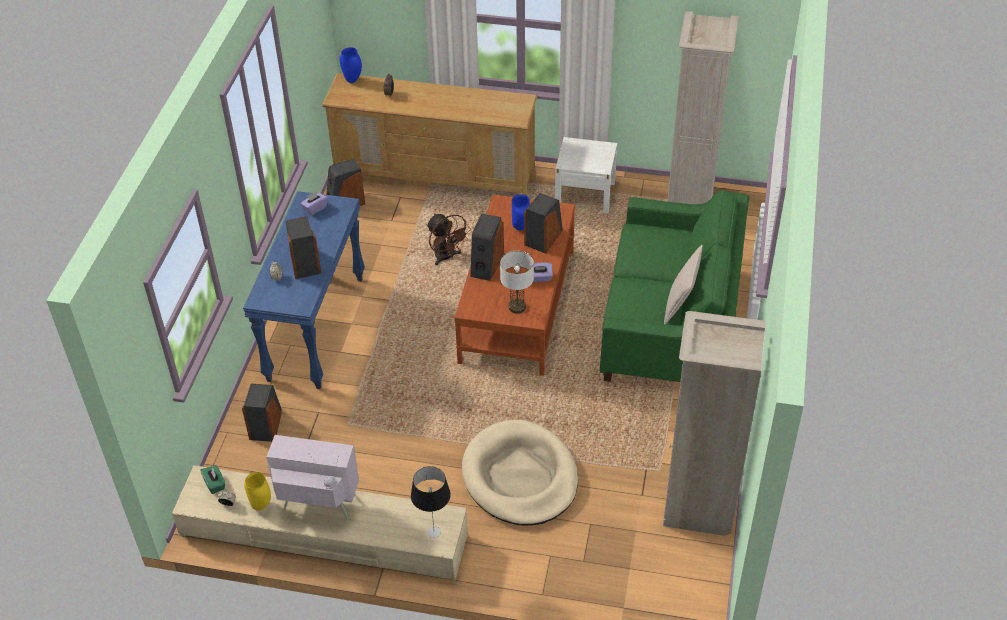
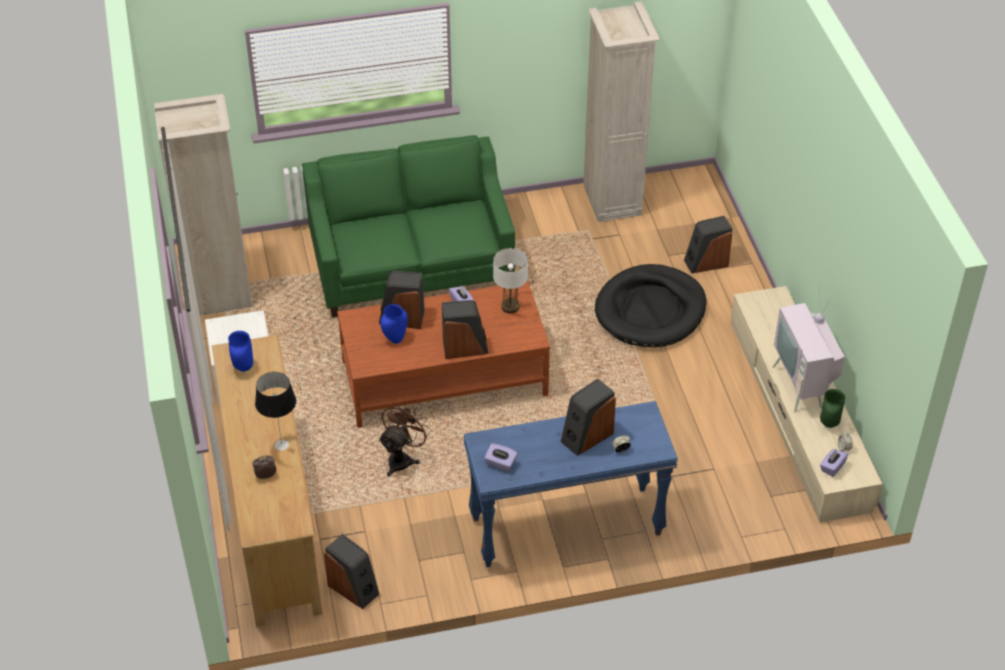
camera: 115 degrees left, 0 degrees up
(215, 484) = (832, 467): green tissue box -> purple tissue box
(262, 505) = (828, 424): yellow vase -> green vase
(266, 425) = (712, 509): speaker -> speaker (706, 262)
(353, 80) = (251, 523): blue vase -> blue vase (243, 367)
(433, 532) = (771, 305): table lamp -> table lamp (281, 445)
(520, 477) = (650, 310): beige dog bed -> black dog bed
(680, 306) = (444, 205): beige pillow -> none

